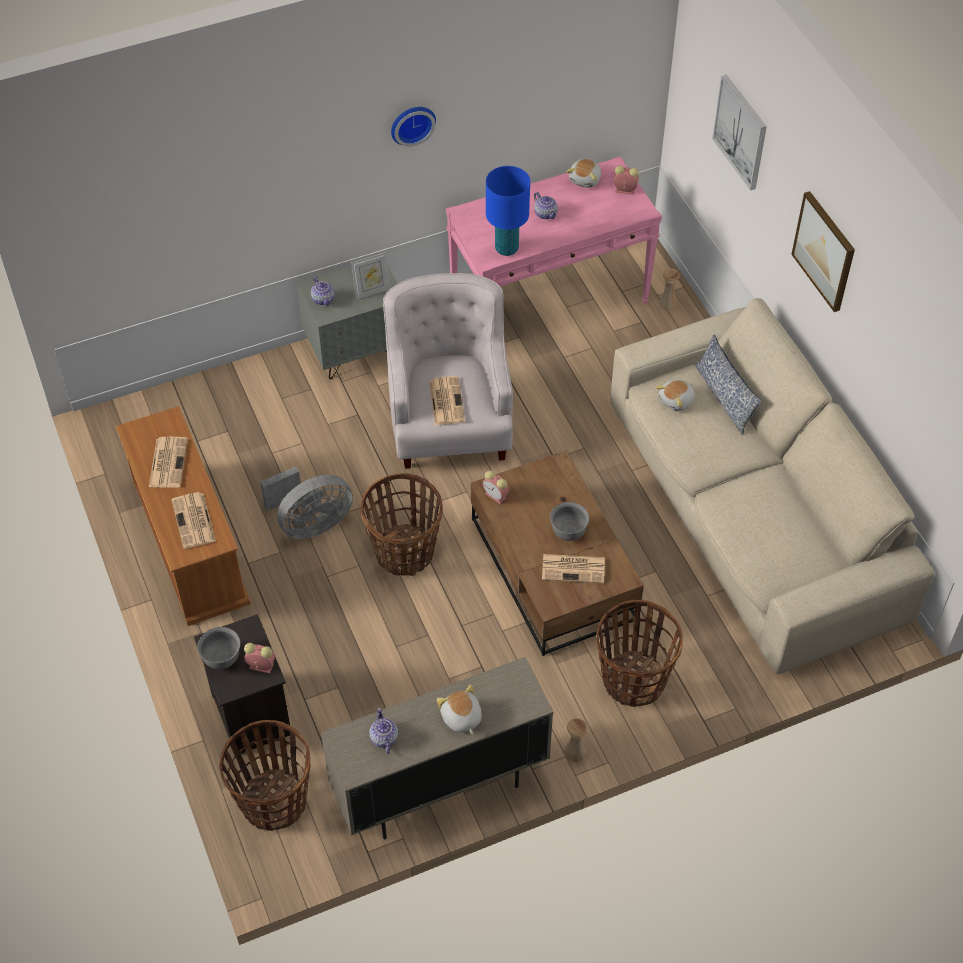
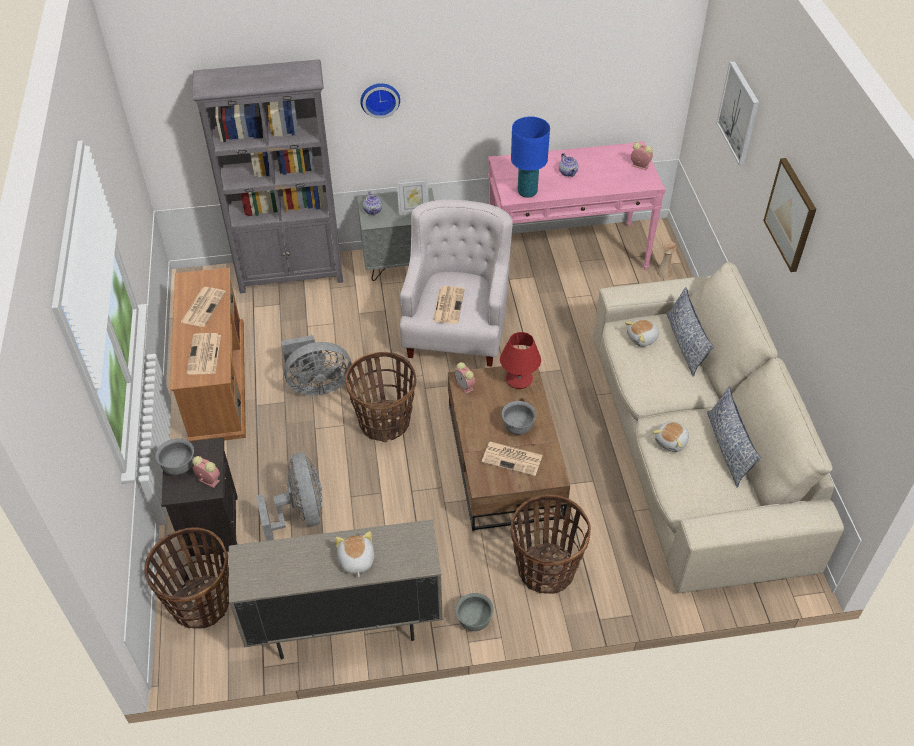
camera: 15 degrees right, 5 degrees down
(228, 389) = (291, 274): none -> grey bookcase
(347, 679) = (300, 515): none -> grey fan
(384, 738) = (281, 563): teapot -> none
(411, 123) = (461, 70): wall clock -> wall clock (380, 98)
(552, 475) = (519, 379): none -> red table lamp
(575, 751) = (474, 621): beige vase -> grey bowl
(585, 179) = (609, 153): plush toy -> plush toy (671, 441)
(798, 509) = (727, 448): none -> pillow

